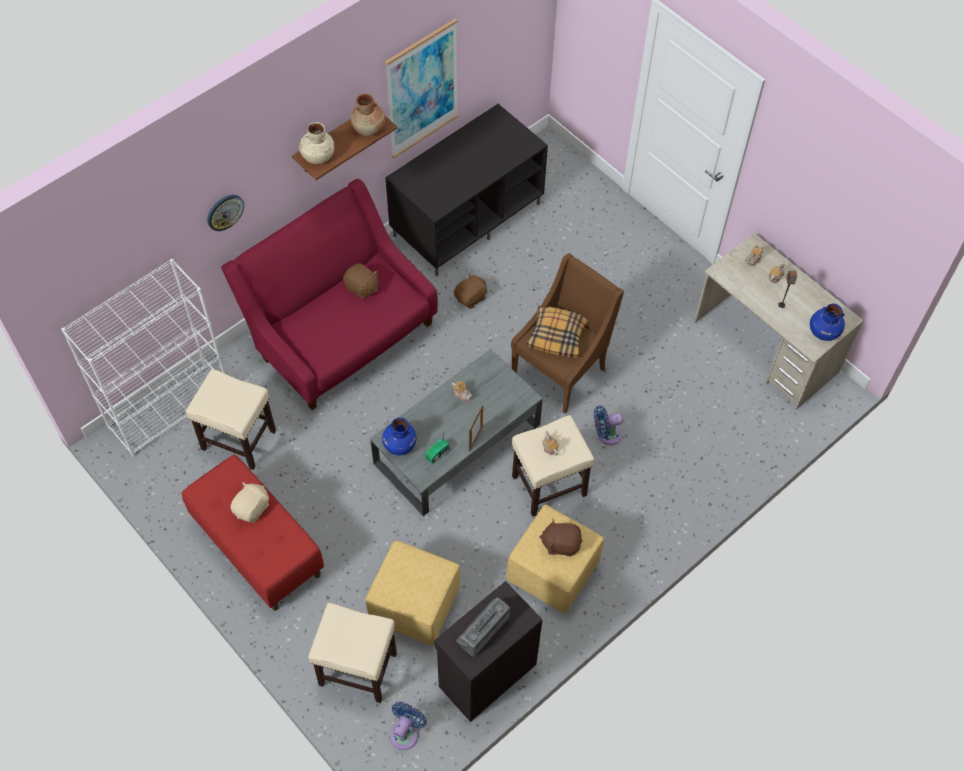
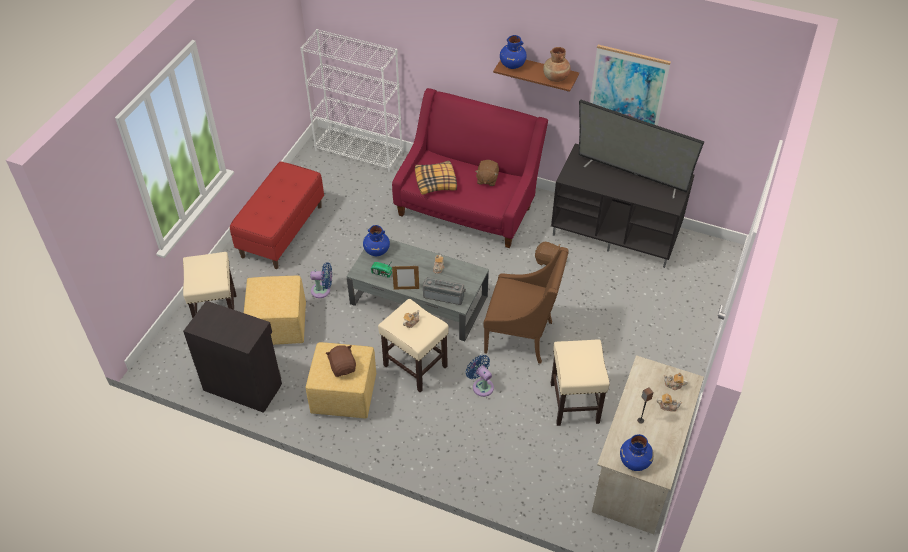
camera: 65 degrees right, 10 degrees down
(225, 212) = (444, 51): wall clock -> none
(237, 440) = (355, 190): beige stool -> beige stool (574, 402)
(252, 508) = (284, 196): beige plush toy -> none
(317, 156) = (512, 64): beige vase -> blue vase
(406, 732) = (181, 358): blue fan -> blue fan (323, 290)
(467, 154) = (631, 175): none -> television
(482, 630) = (225, 323): radio -> radio (444, 295)
(557, 335) = (519, 296): pillow -> pillow (436, 182)

